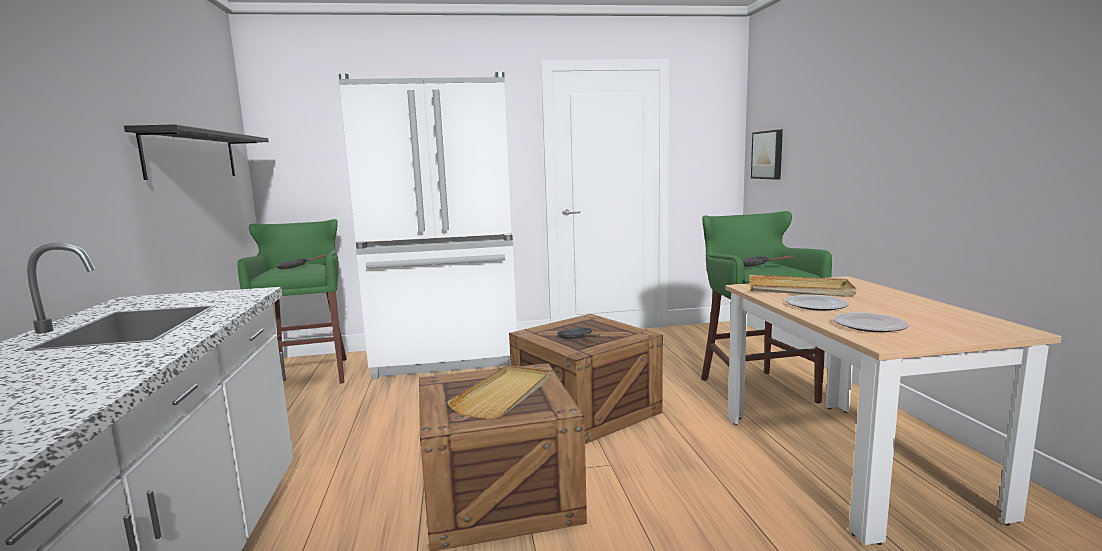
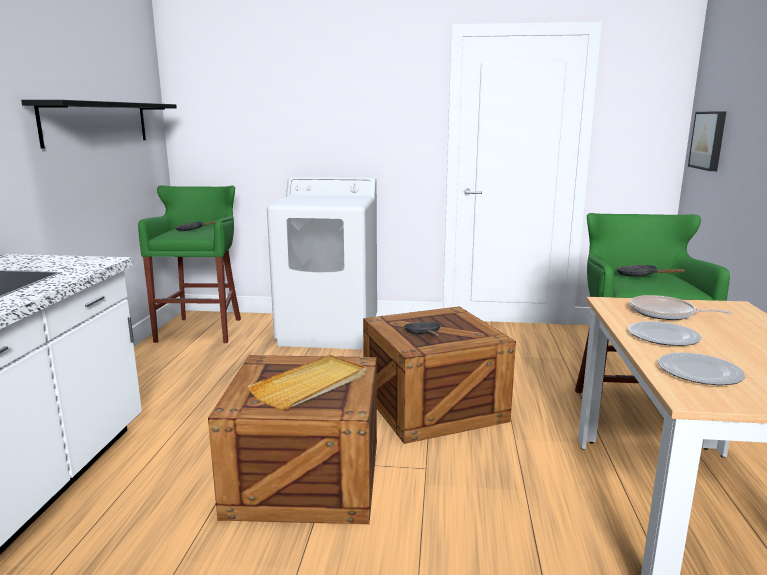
camera: 15 degrees right, 5 degrees up
(447, 359) = (329, 331): white fridge -> white washing machine
(799, 290) = (665, 313): beige tray -> frying pan

